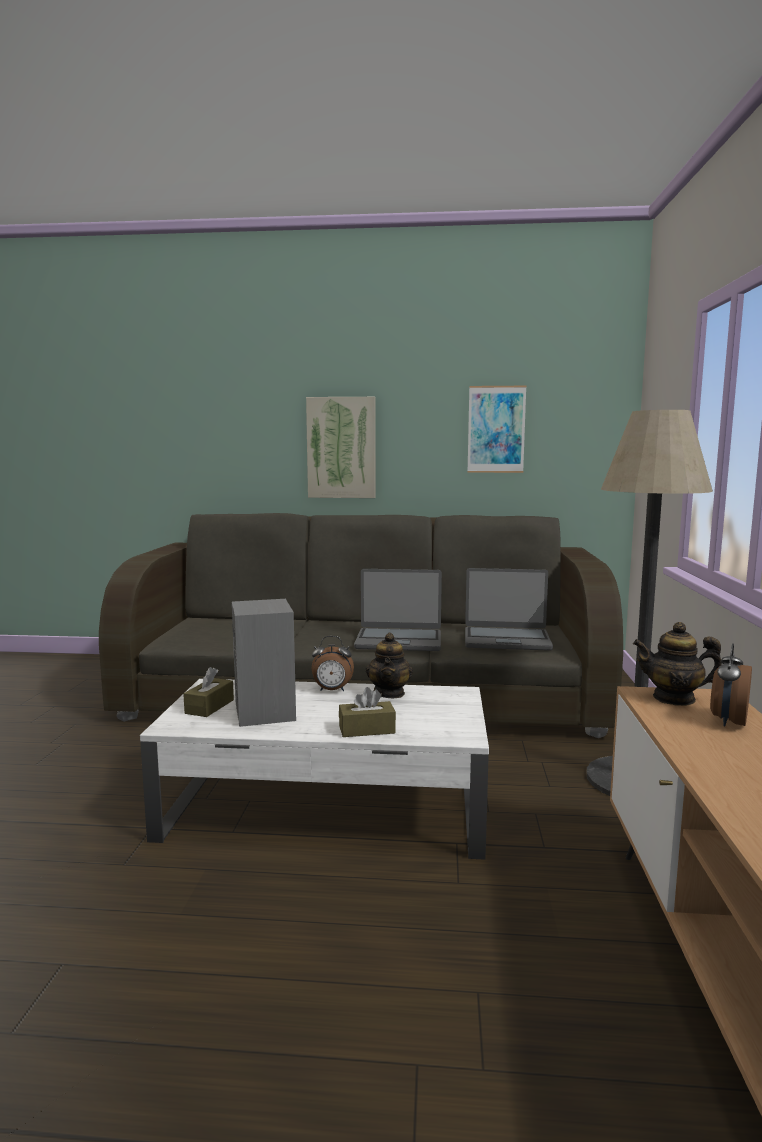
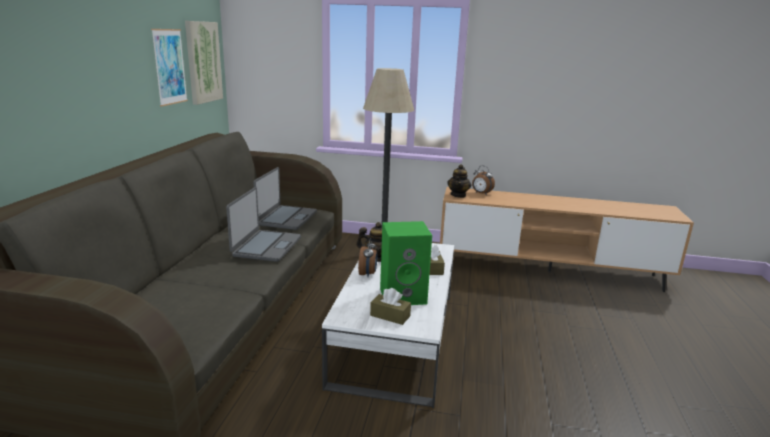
camera: 85 degrees left, 10 degrees up
(266, 712) = (404, 295): grey speaker -> green speaker
(341, 448) = (73, 97): picture -> picture (203, 62)

